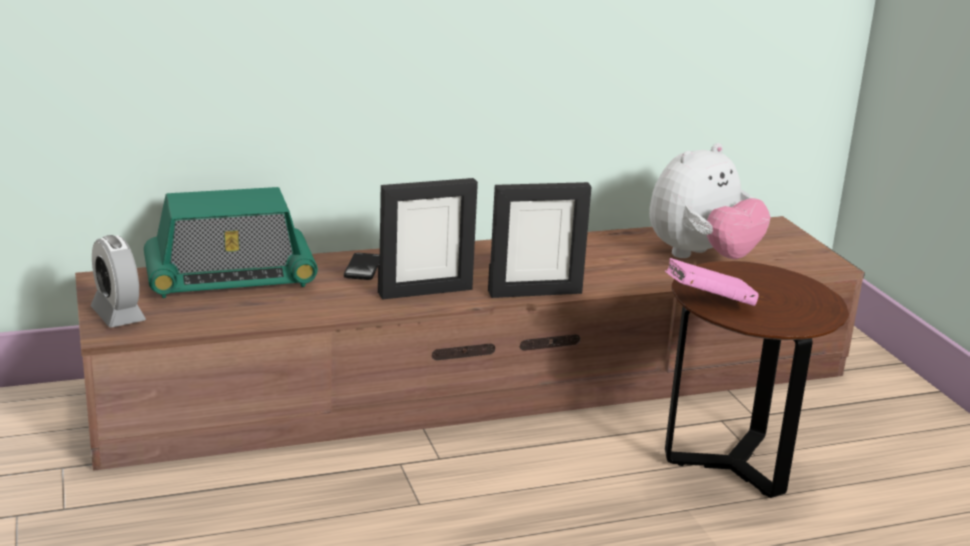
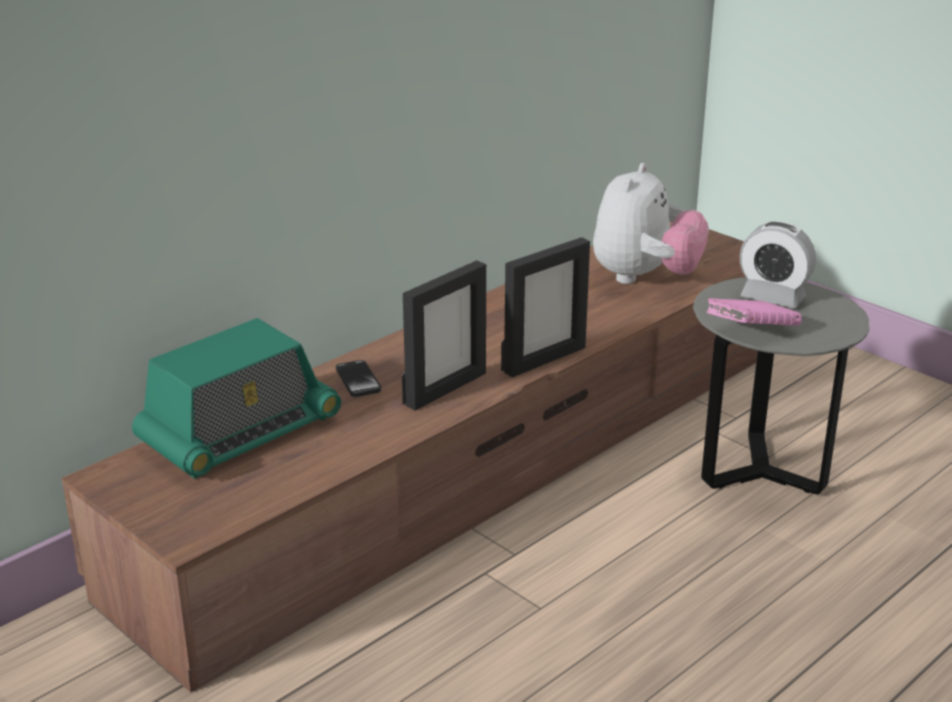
camera: 25 degrees left, 5 degrees up
(118, 315) = (170, 514): alarm clock -> alarm clock (772, 297)
(733, 465) = (761, 472): brown side table -> grey side table

